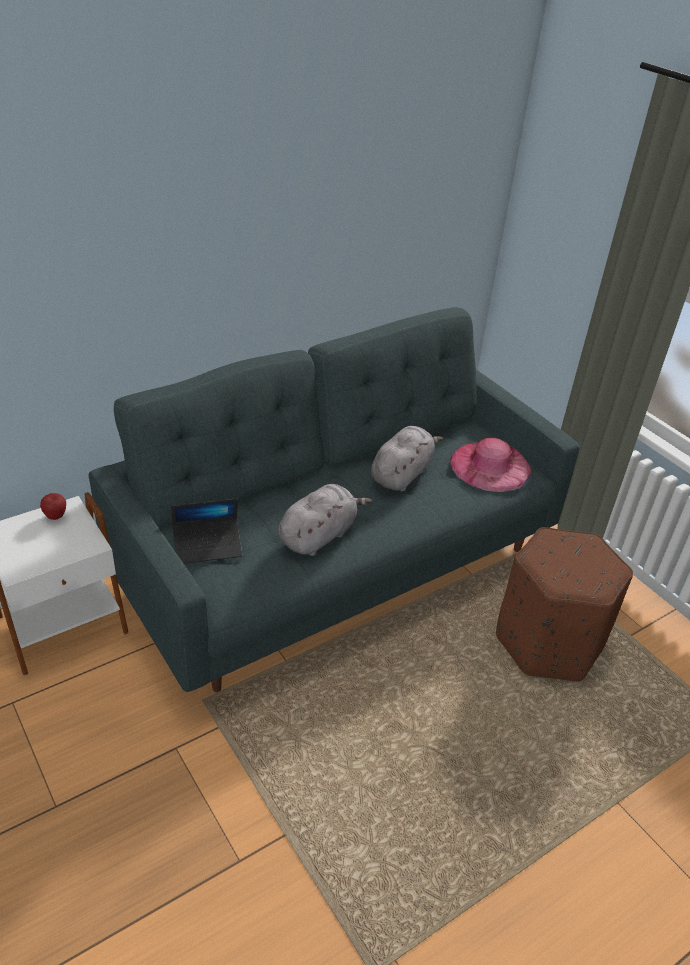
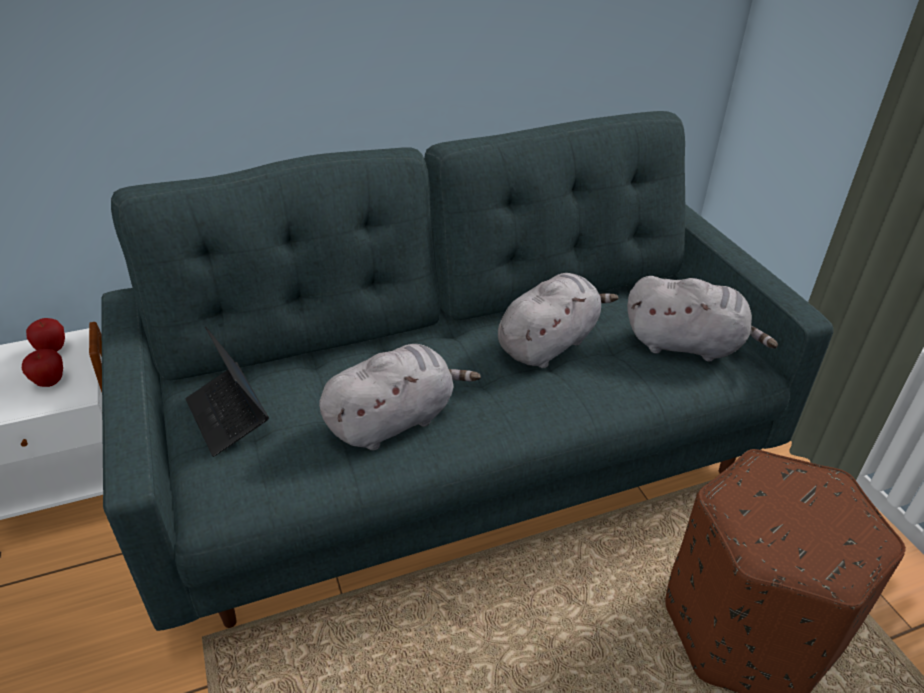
camera: 15 degrees right, 0 degrees up
(68, 538) = (50, 382): none -> apple
(207, 546) = (228, 417): laptop -> laptop turned 60 degrees clockwise
(490, 466) = (687, 345): pink hat -> grey plush toy

